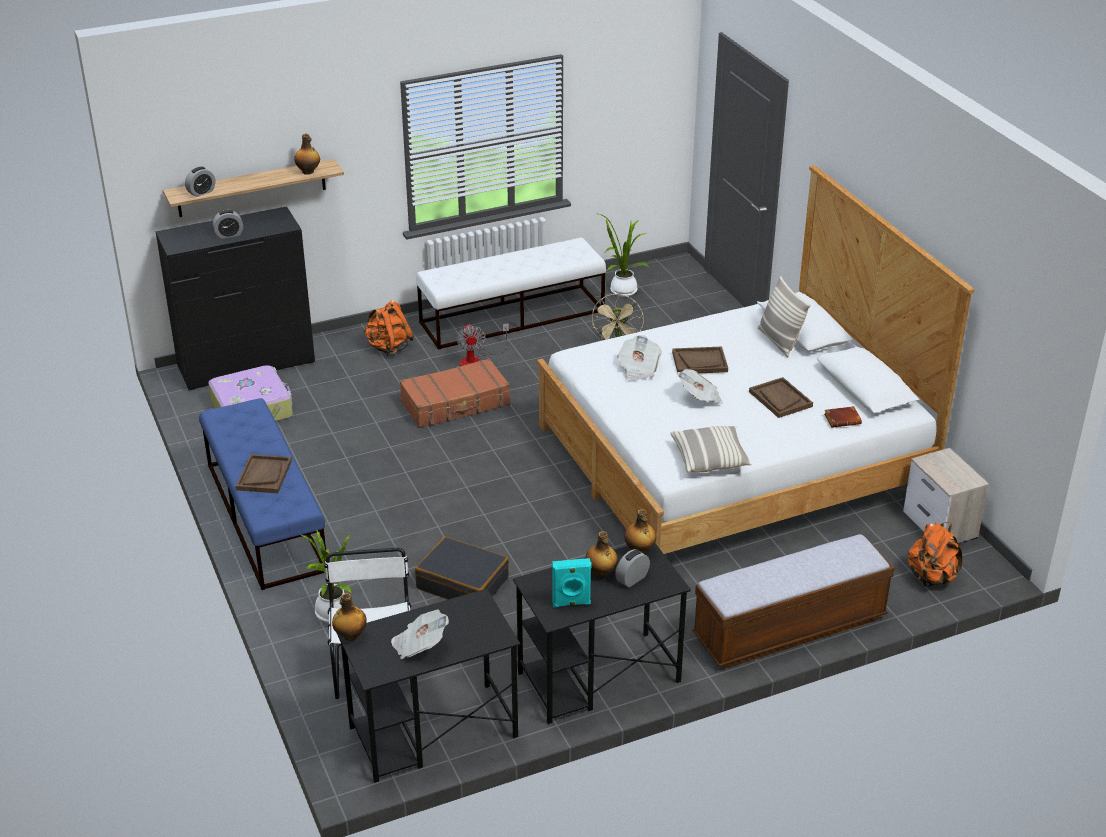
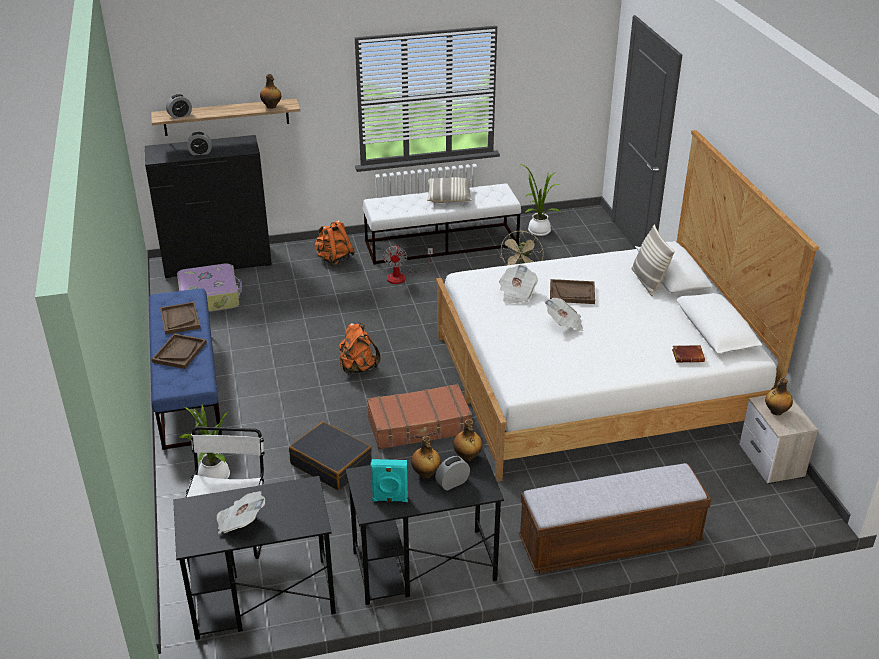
camera: 10 degrees right, 0 degrees up
(350, 635) = (183, 505): bottle -> bottle (776, 411)
(456, 404) = (374, 310): brown suitcase -> brown suitcase (419, 426)
(710, 459) = (558, 379): pillow -> pillow (449, 197)
(780, 399) = (635, 332): brown tray -> brown tray (180, 319)
(931, 578) = (753, 510): orange backpack -> orange backpack (358, 368)

